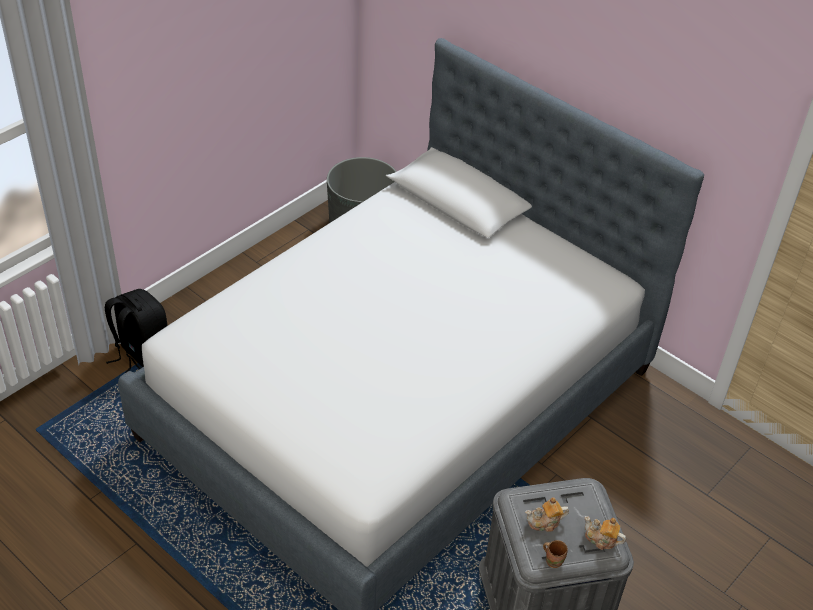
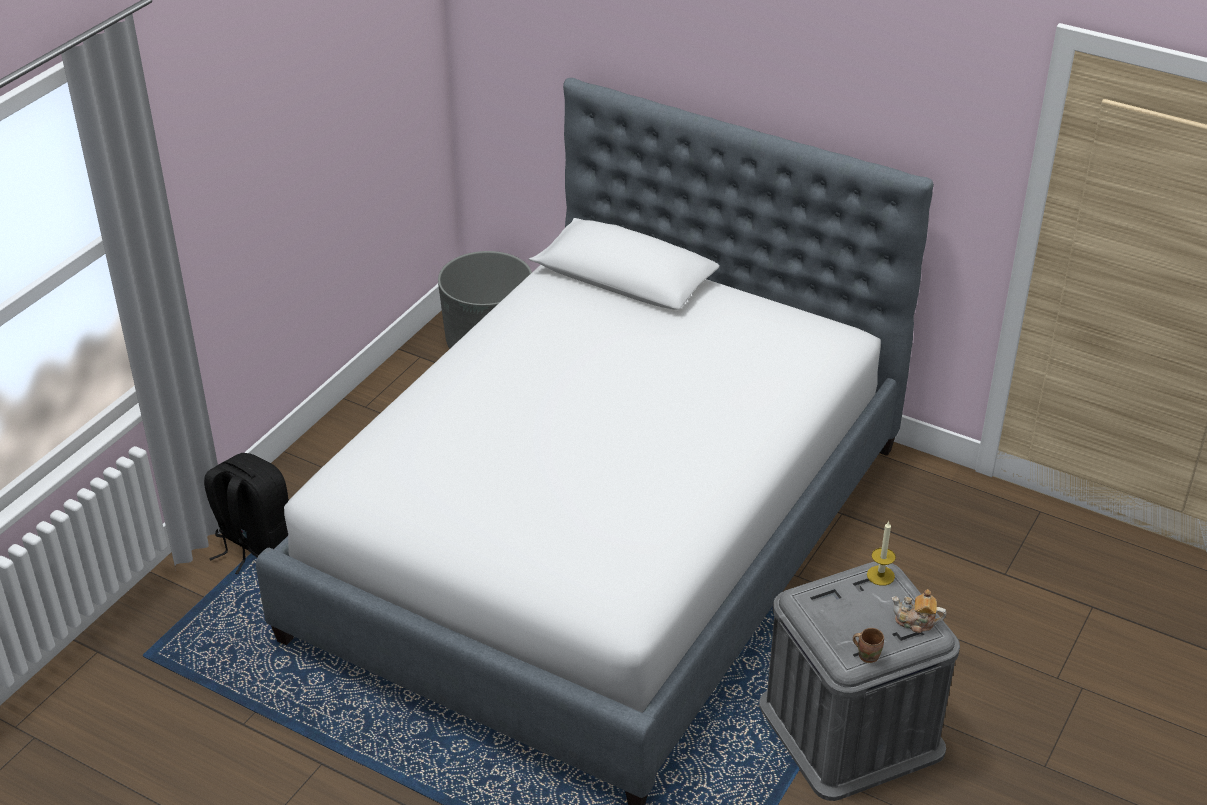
camera: 10 degrees left, 5 degrees down
(545, 522) = (844, 616): teapot -> none
(585, 492) = (880, 575): none -> candle

